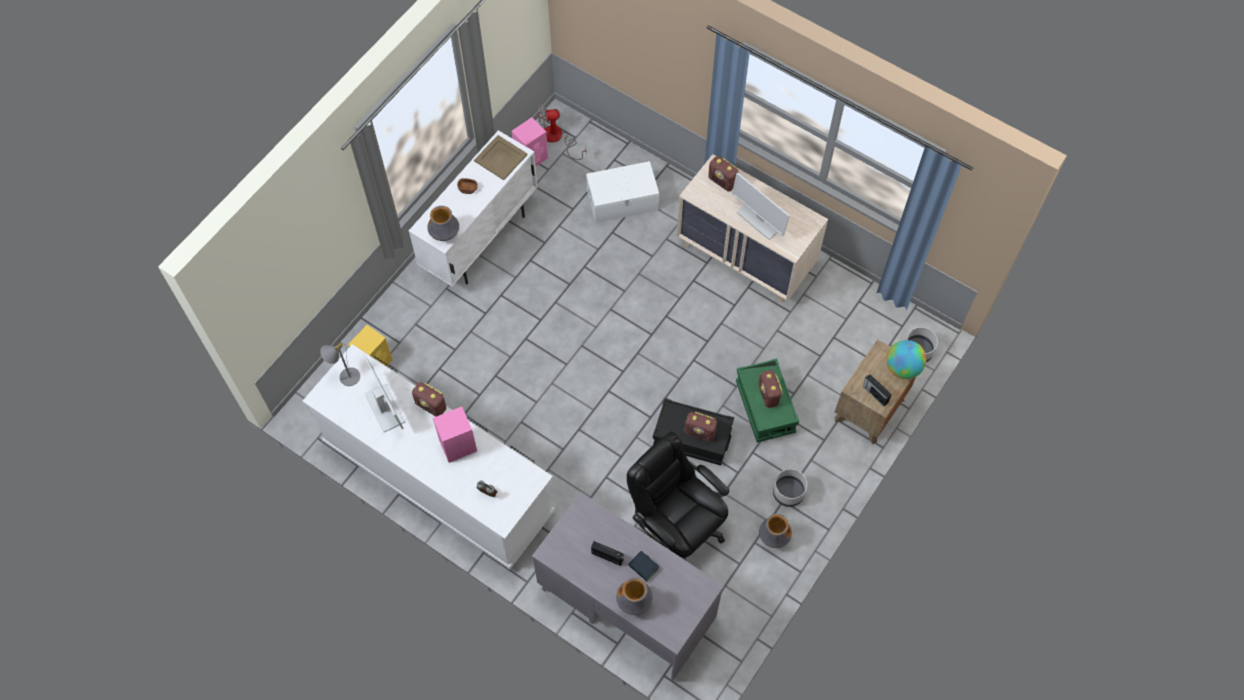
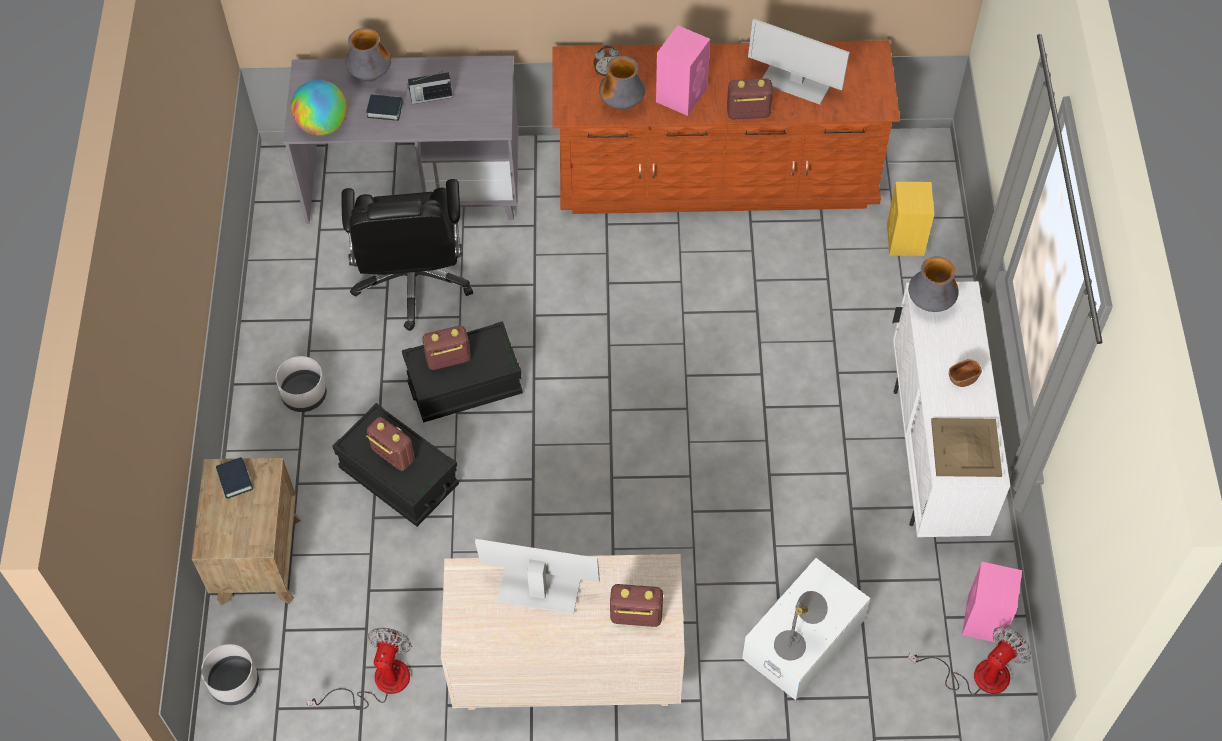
camera: 145 degrees right, 5 degrees down
(345, 376) = (870, 87): grey table lamp -> grey table lamp (795, 642)
(439, 478) = (717, 175): white dresser -> brown dresser
(676, 527) = (413, 282): black office chair -> black office chair turned 75 degrees clockwise
(765, 407) = (399, 477): green storage box -> black storage box
(773, 537) = (292, 337): vase -> vase (622, 104)
(843, 307) = (379, 682): none -> fan
(875, 394) = (235, 480): radio -> book
(902, 368) = (215, 538): globe -> globe (322, 125)

